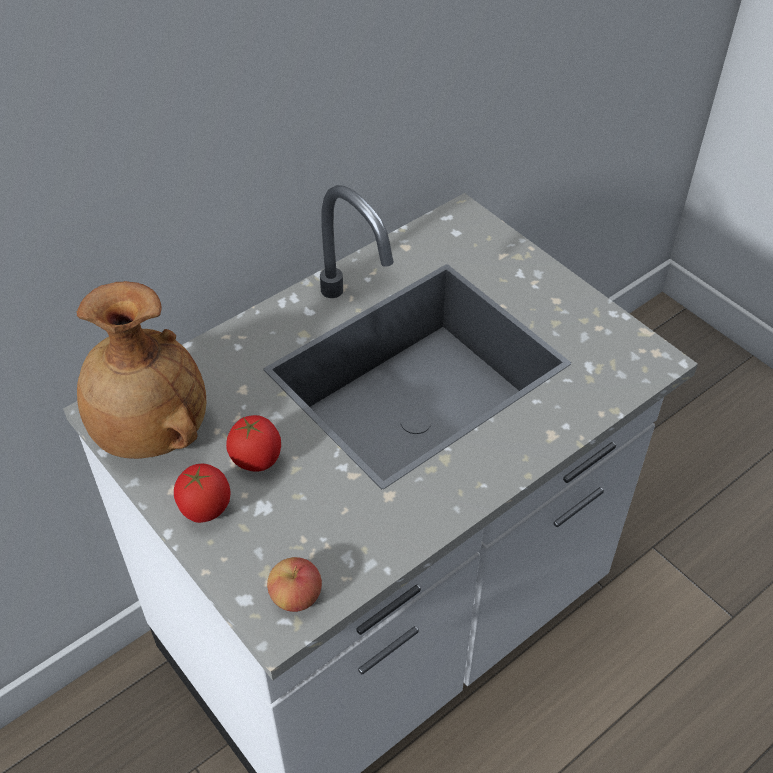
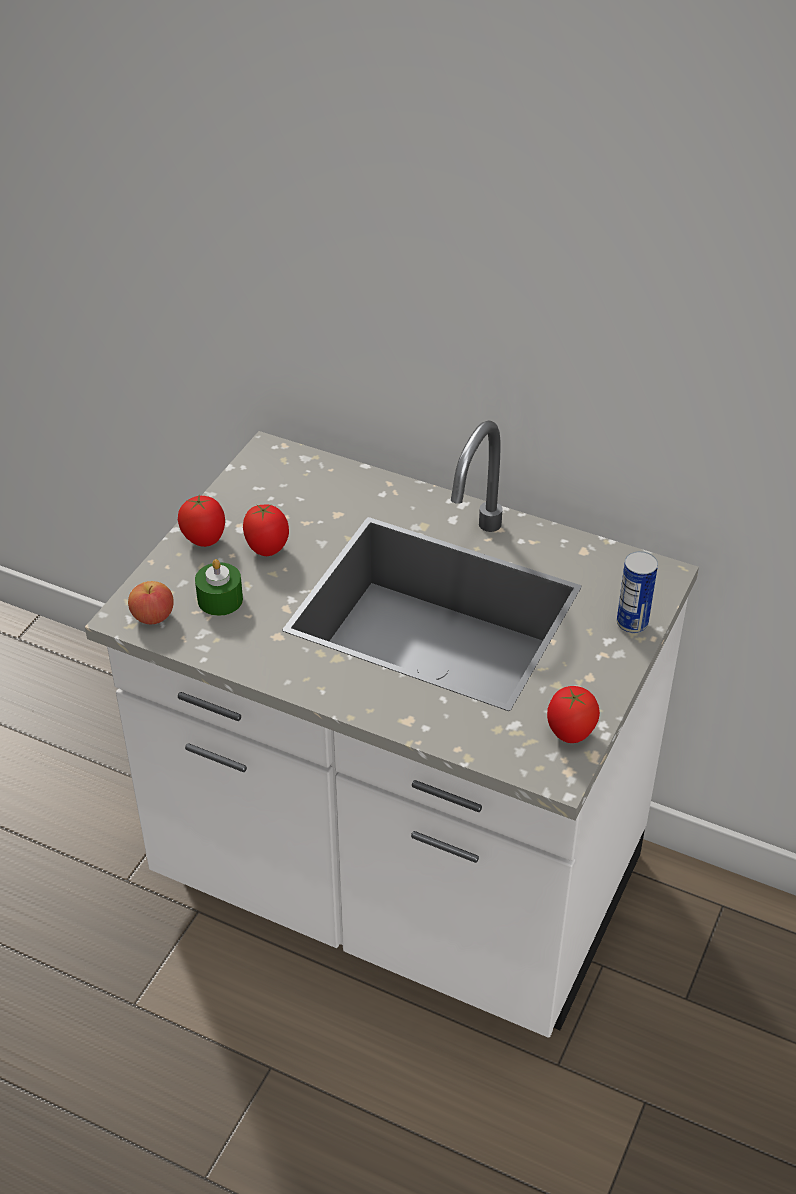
camera: 65 degrees right, 5 degrees down
(149, 433) = (261, 482): brown vase -> none
(306, 526) = (220, 599): none -> green candle
(508, 252) = (632, 623): none -> can
(616, 336) = (569, 734): none -> tomato

